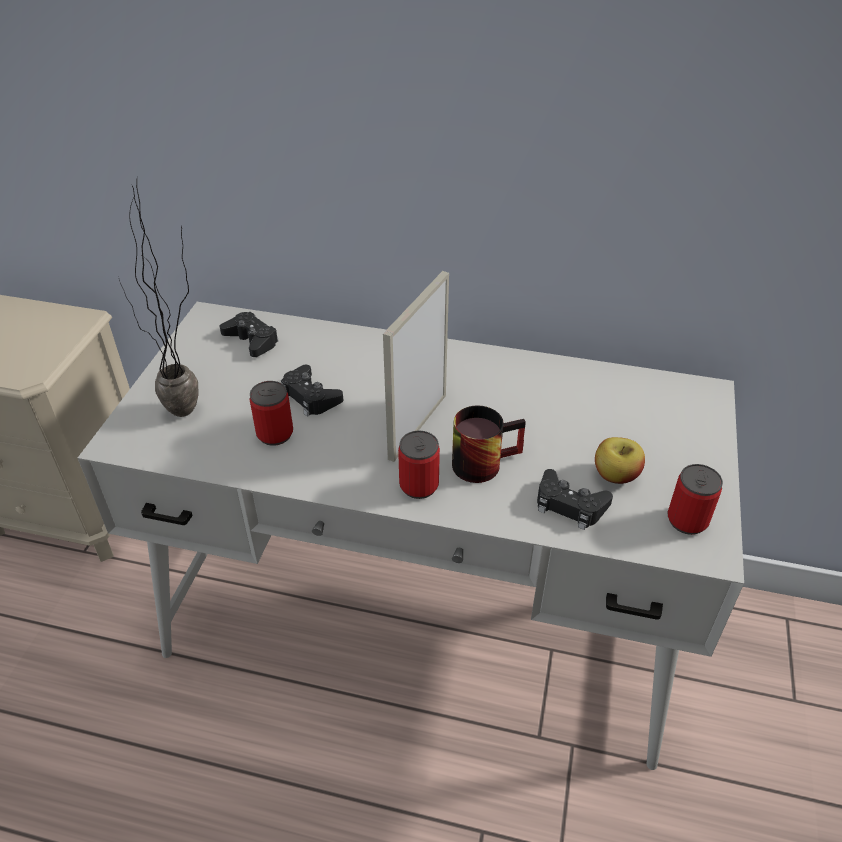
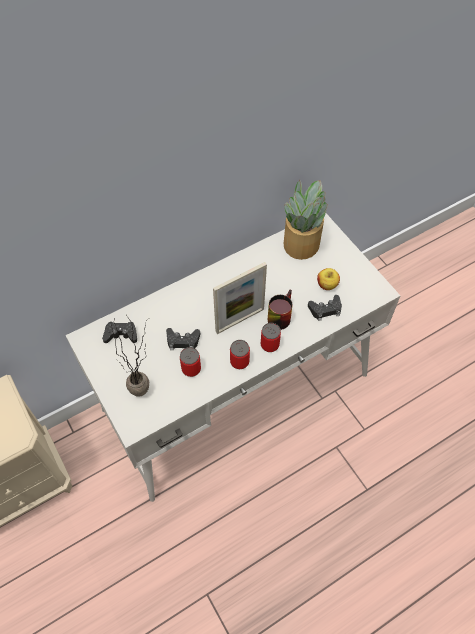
camera: 45 degrees left, 15 degrees up
(417, 426) = (240, 320): picture frame -> picture frame turned 105 degrees counterclockwise
(641, 398) = (302, 243): none -> potted plant
(687, 520) = (364, 285): can -> can (239, 361)

